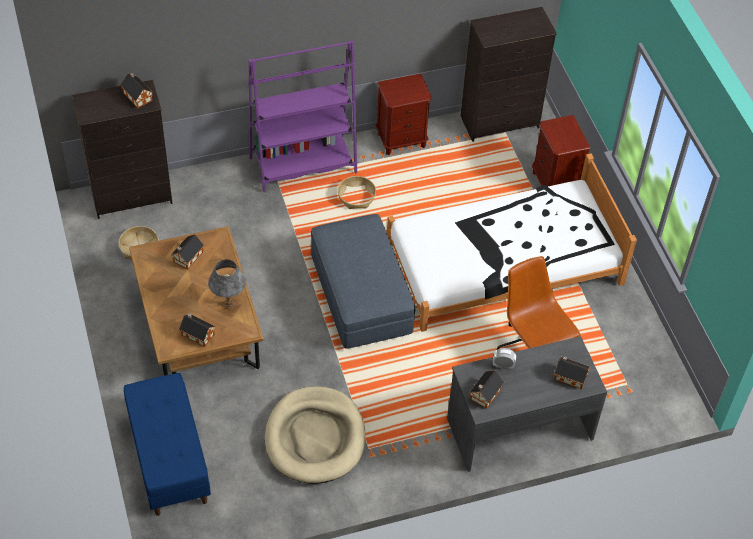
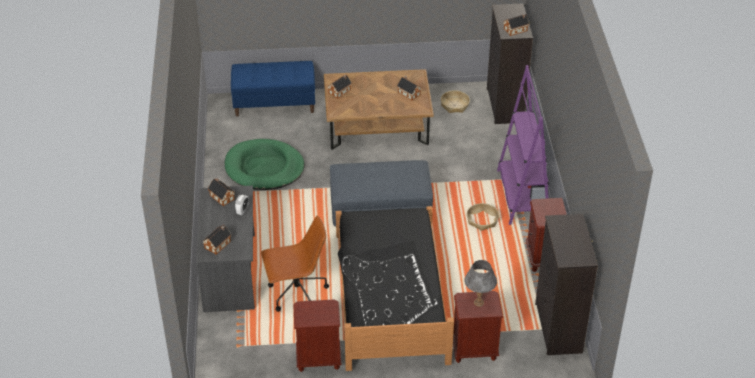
camera: 105 degrees right, 10 degrees down
(228, 304) = (361, 107): grey table lamp -> grey table lamp (478, 302)
(315, 438) = (264, 168): beige dog bed -> green dog bed
(504, 263) = (390, 296): white bed -> black bed
(618, 311) = (318, 359): none -> brown nightstand

